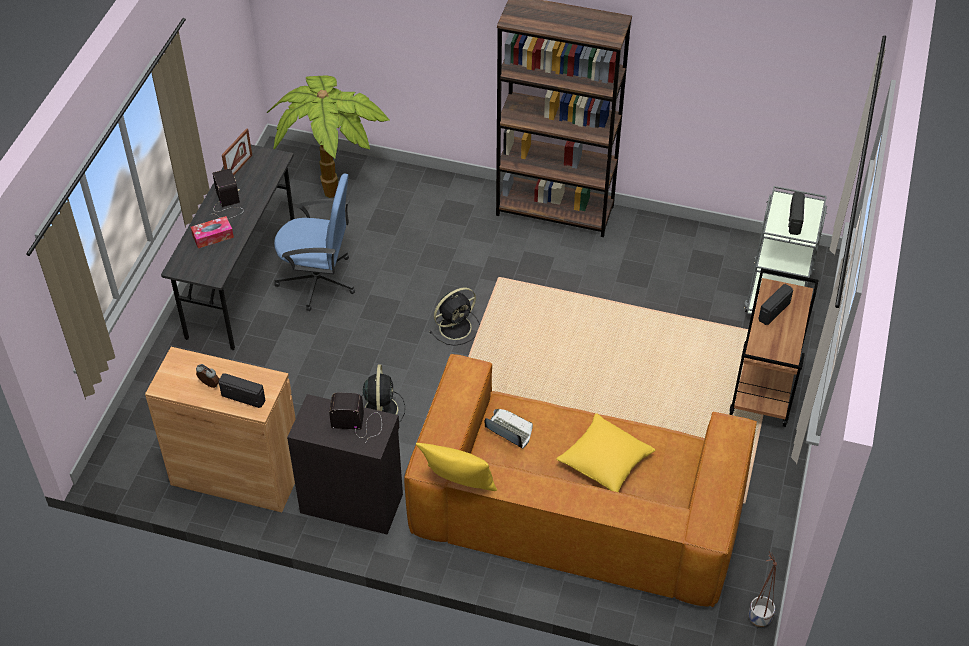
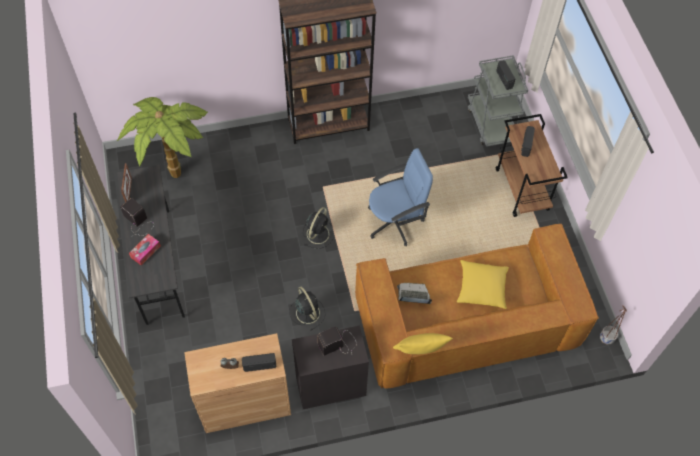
camera: 30 degrees left, 10 degrees up
(318, 280) = (209, 241): blue office chair -> blue office chair (395, 222)

